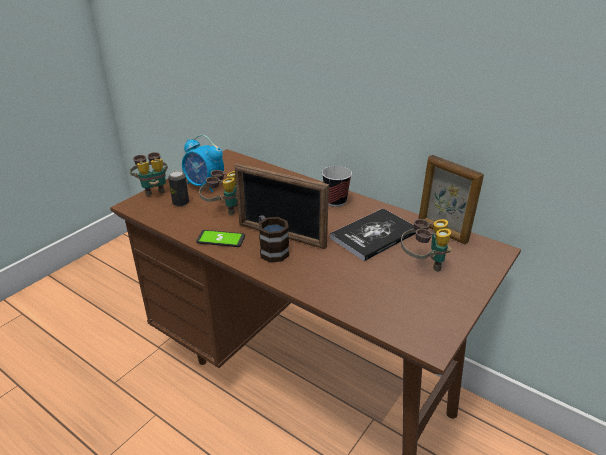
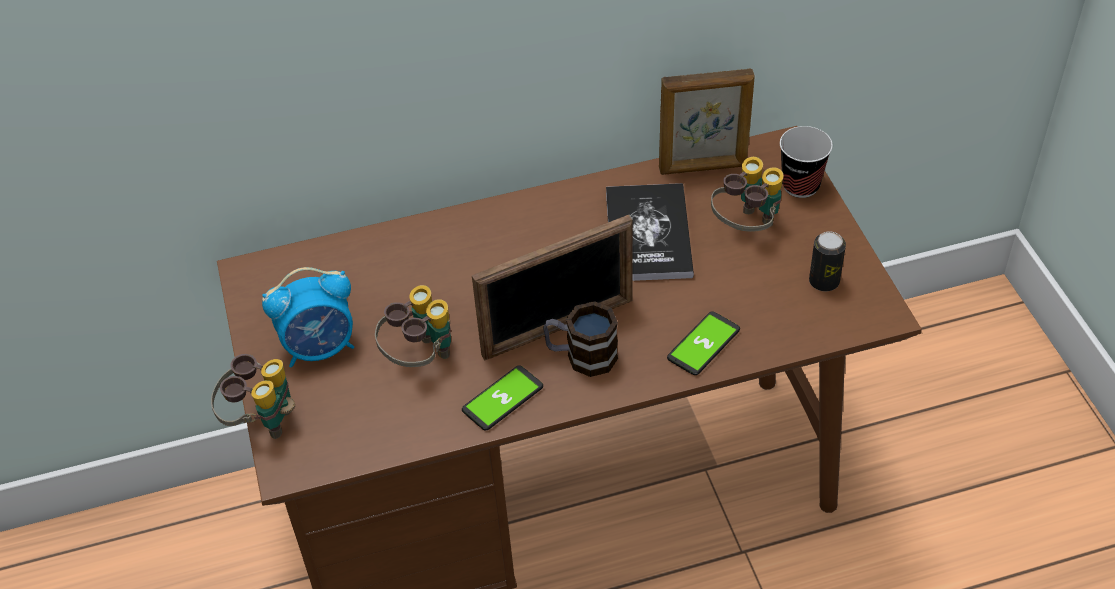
camera: 50 degrees left, 15 degrees up
(181, 203) = (346, 401): can -> can (824, 281)
(323, 284) = (703, 344): none -> phone
(335, 201) = (529, 222): cup -> cup (800, 185)

